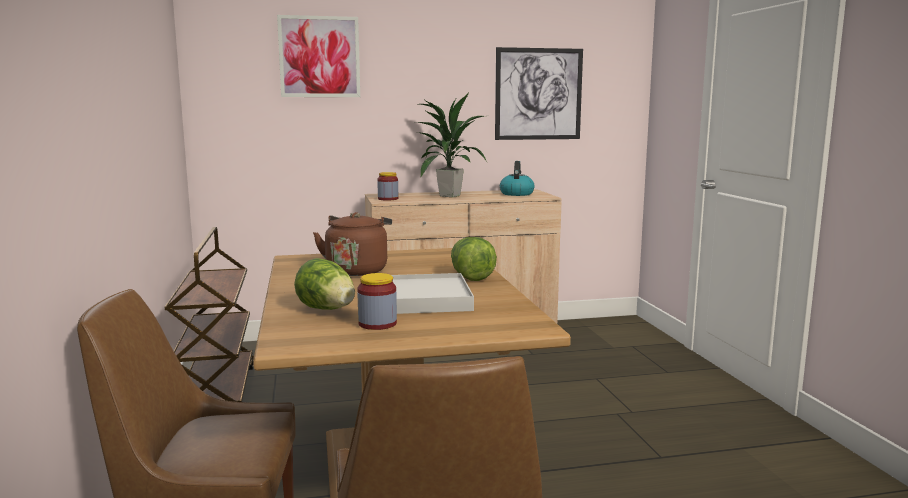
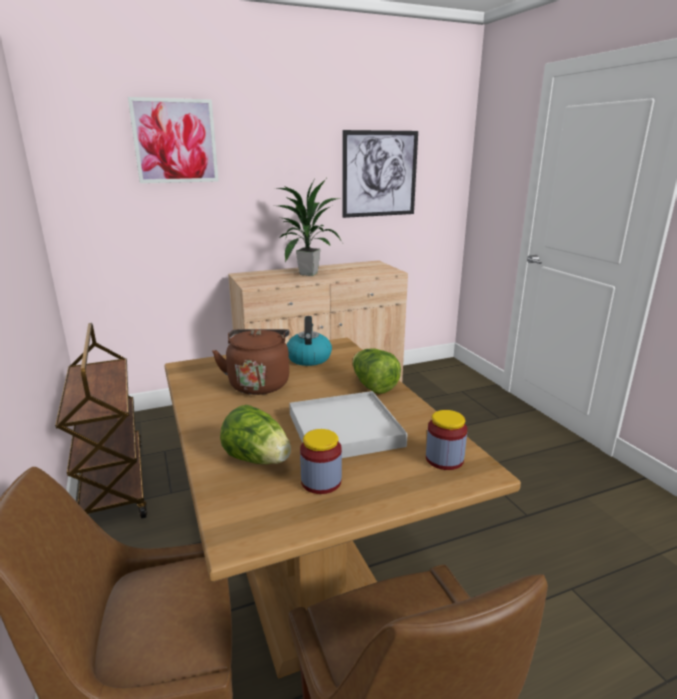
camera: 10 degrees left, 10 degrees up
(388, 199) = (254, 281): jar -> jar (444, 459)
(516, 194) = (365, 268): kettle -> kettle (308, 358)

